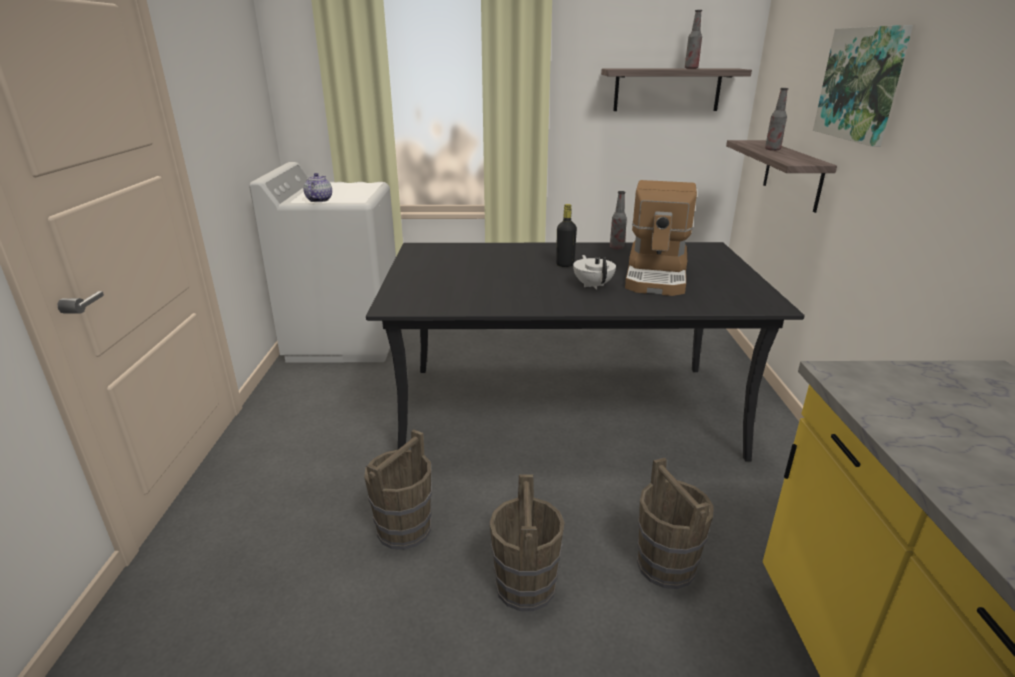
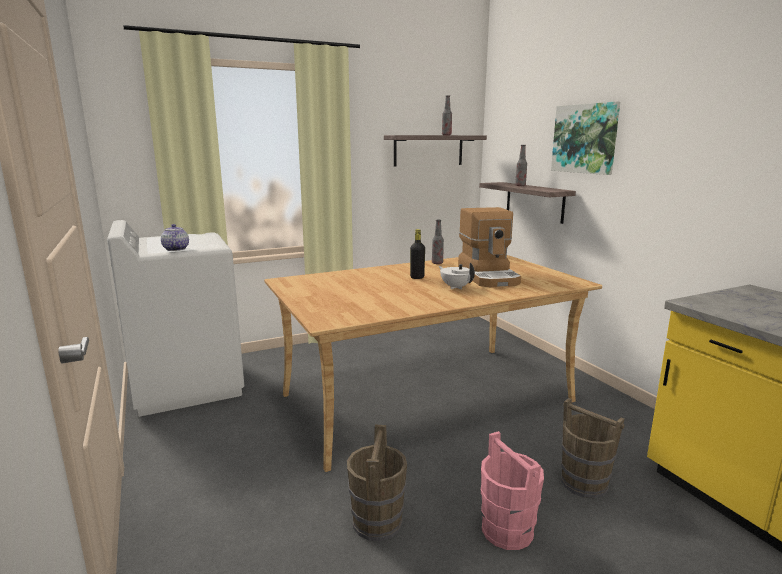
camera: 25 degrees left, 10 degrees down
(525, 586) = (507, 531): brown bucket -> pink bucket
(566, 409) = (427, 397): black dining table -> beige dining table

